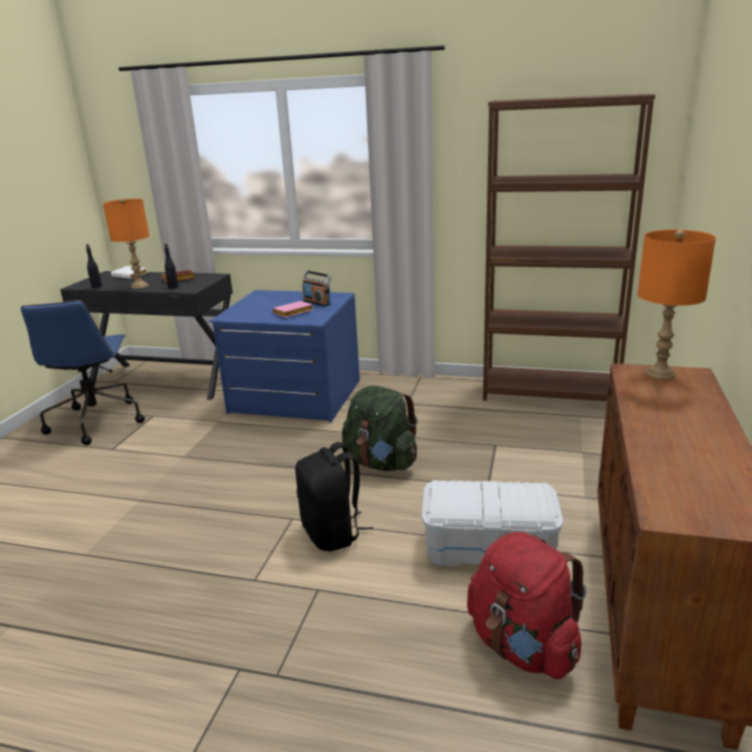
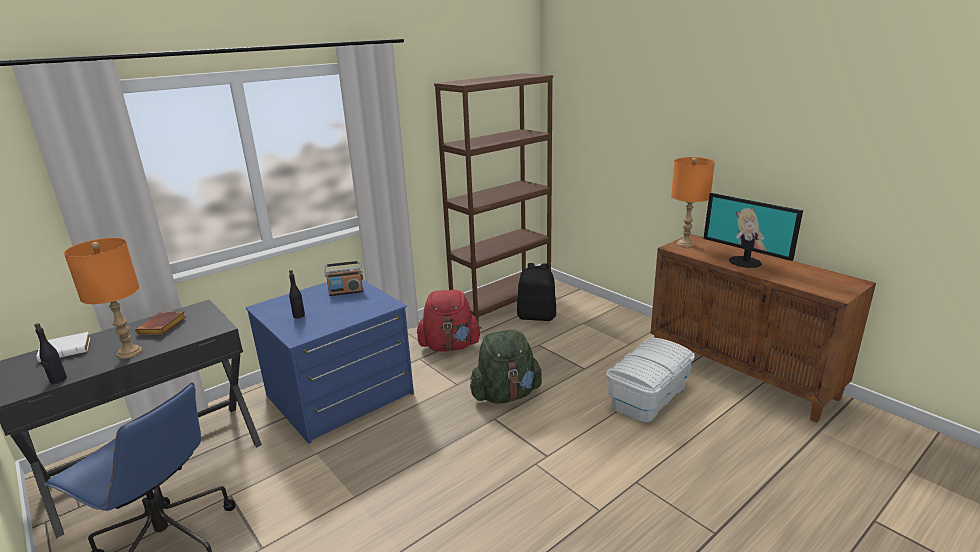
camera: 55 degrees left, 0 degrees up
(173, 287) = (185, 335): black bottle -> black bottle (299, 316)
(293, 313) = (352, 308): pink book -> none
(333, 533) = (575, 451): black backpack -> black backpack (537, 316)
(523, 646) = (744, 423): red backpack -> red backpack (450, 346)
(670, 422) = (745, 262): none -> monitor

